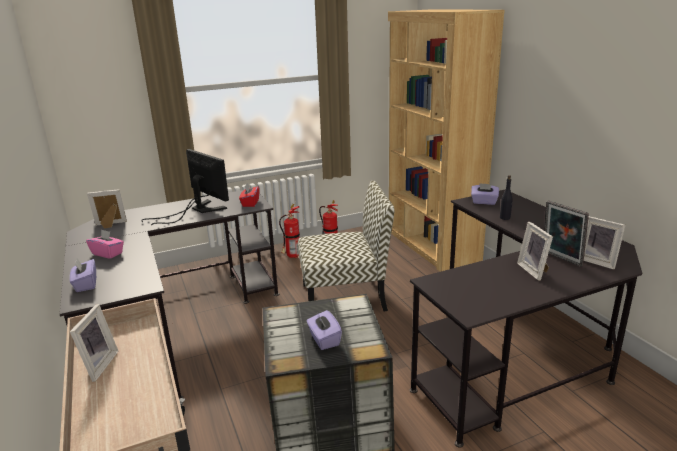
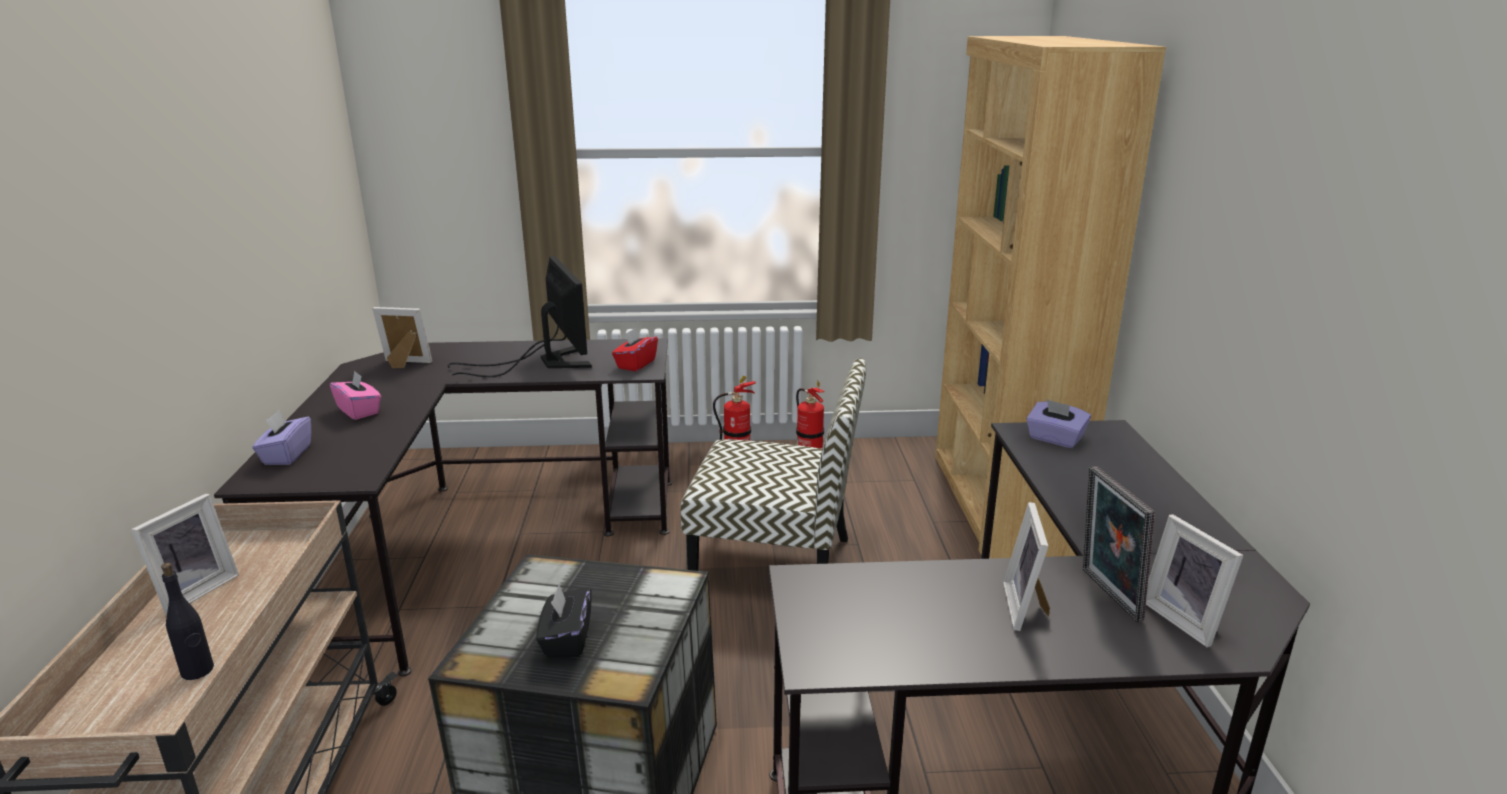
camera: 20 degrees right, 0 degrees up
(324, 340) = (566, 639): purple tissue box -> black tissue box
(505, 218) = (1068, 481): black bottle -> black bottle (197, 671)

